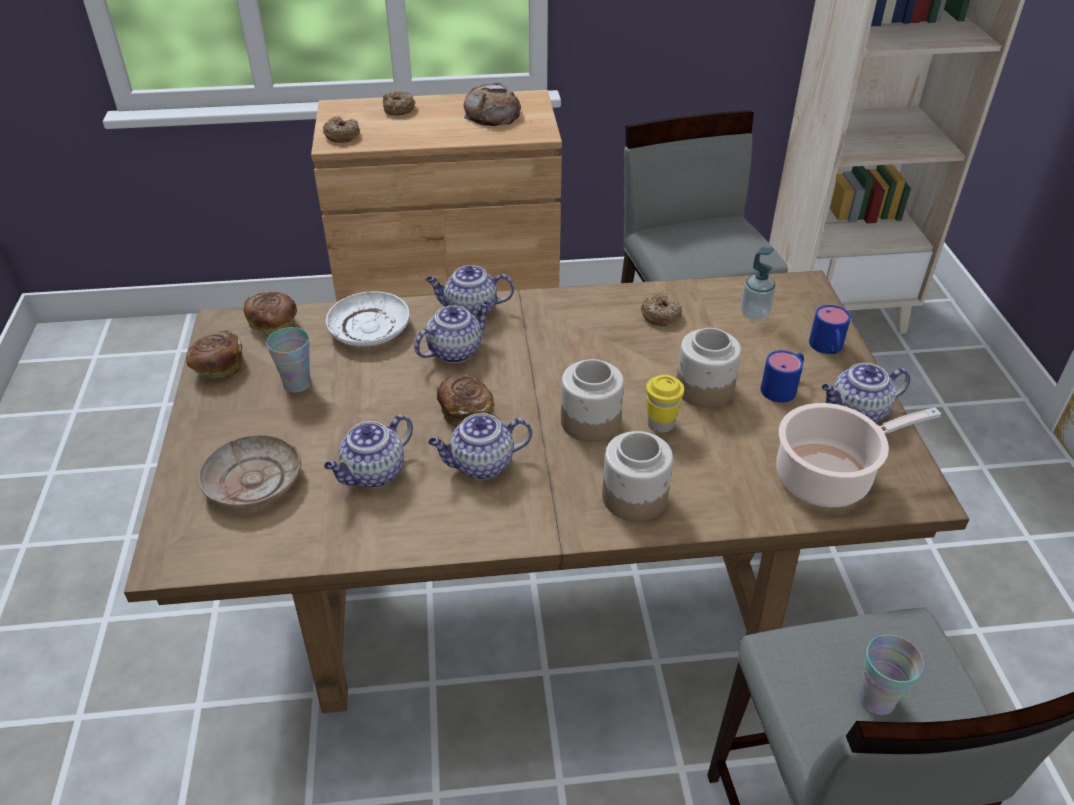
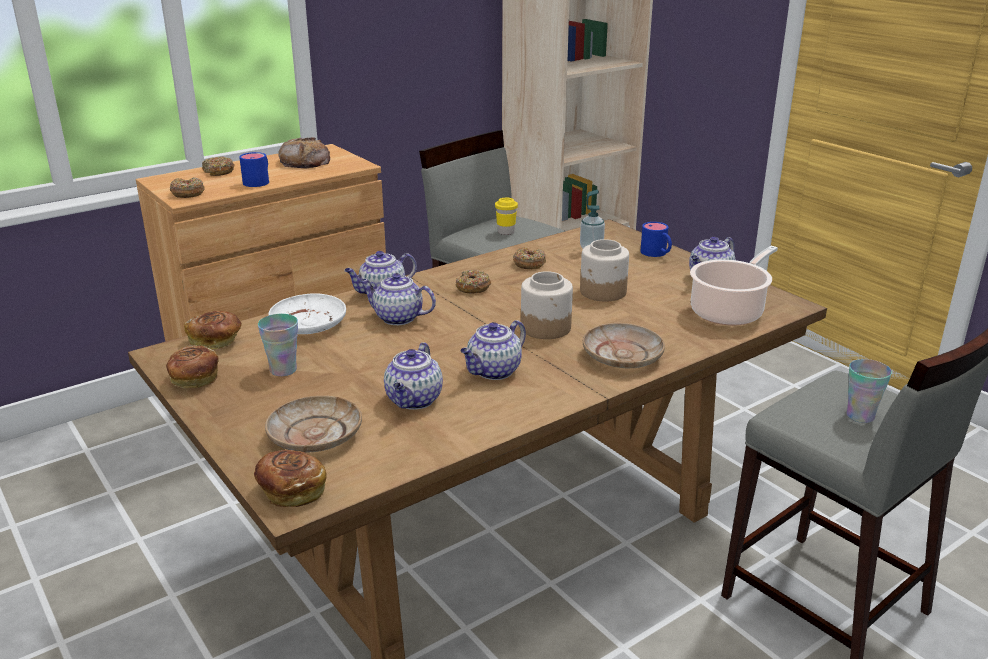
camera: 30 degrees left, 15 degrees down
(455, 350) = (397, 318): teapot -> teapot turned 90 degrees counterclockwise
(466, 412) = (446, 348): bread -> bread (291, 491)
(568, 332) = (473, 287): none -> donut
(635, 497) = (622, 356): jar -> beige plate
(660, 424) = (595, 316): yellow cup -> yellow cup (506, 232)
(783, 387) = (652, 278): blue mug -> blue mug (259, 181)

